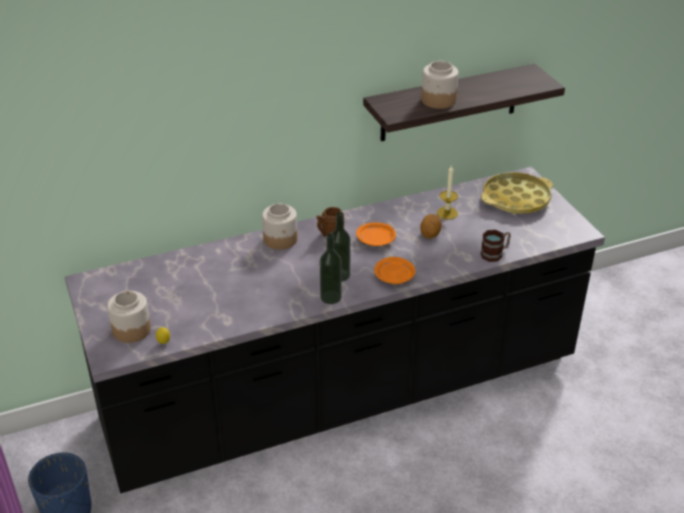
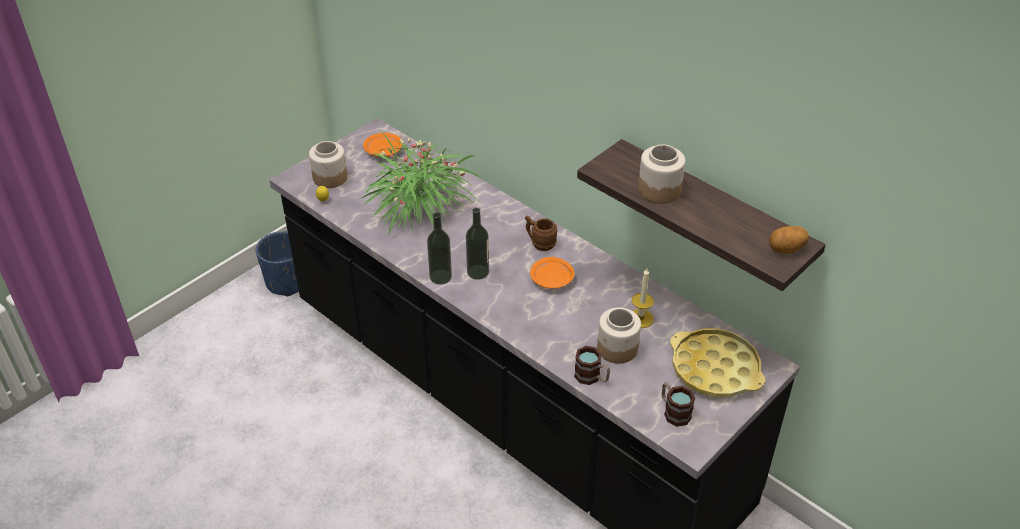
camera: 65 degrees right, 5 degrees up
(225, 284) = (419, 206): none -> potted plant
(281, 239) = (507, 216): jar -> jar (617, 349)
(394, 277) = (499, 310): orange plate -> orange plate (383, 151)
(430, 234) = (591, 316): potato -> potato (786, 250)
(547, 229) = (673, 411): none -> mug

